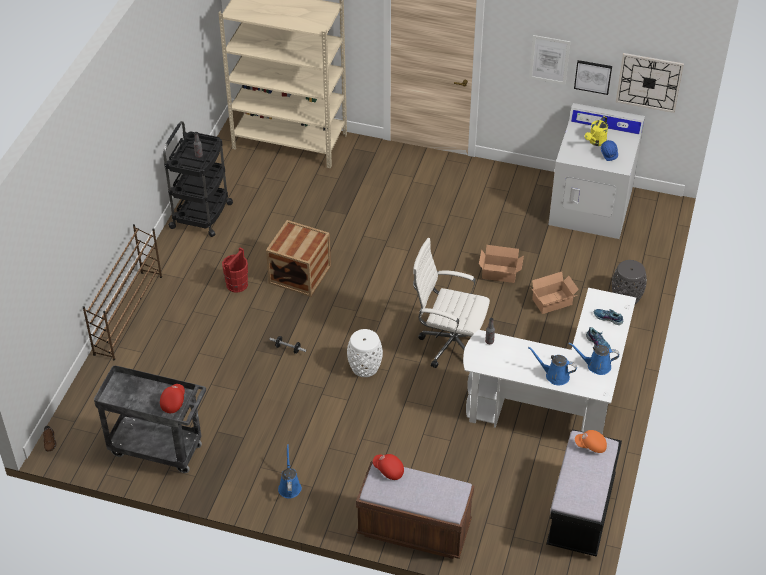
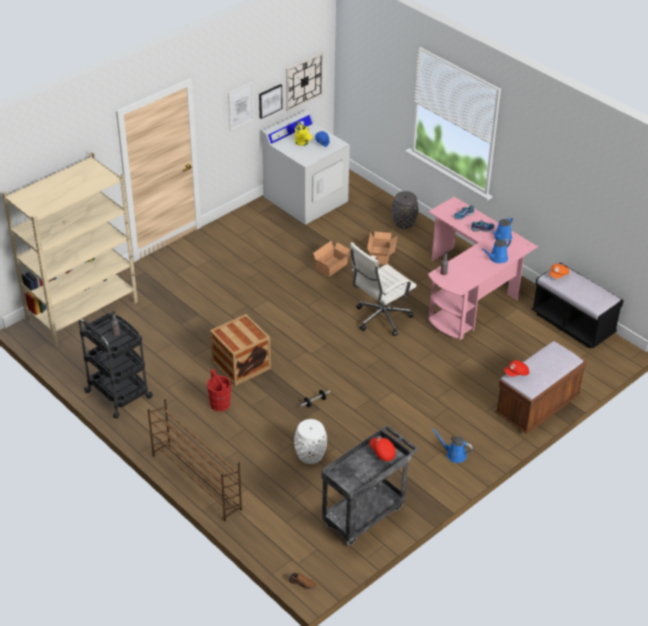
camera: 60 degrees left, 5 degrees down
(365, 367) = (367, 369): white stool -> white stool (310, 455)
(556, 401) = (471, 293): white desk -> pink desk

